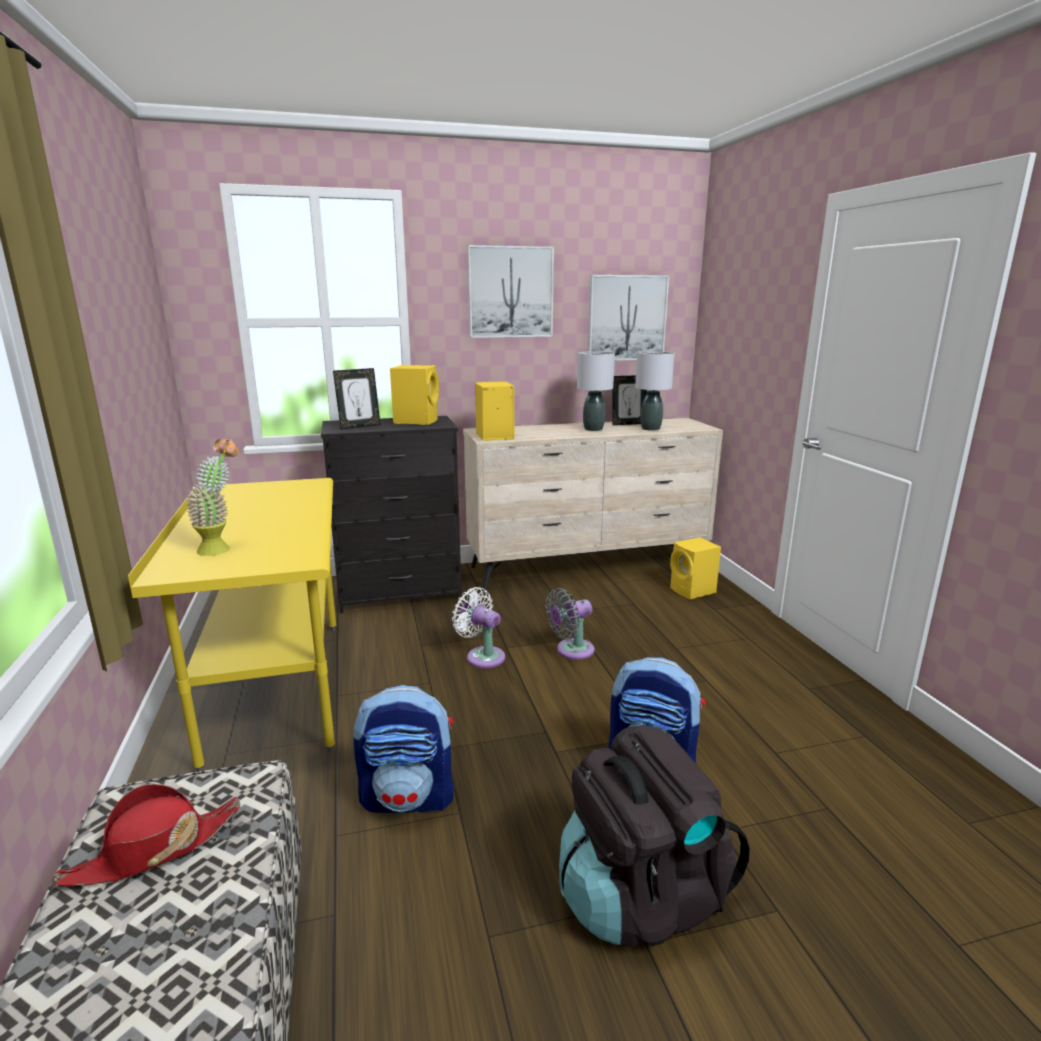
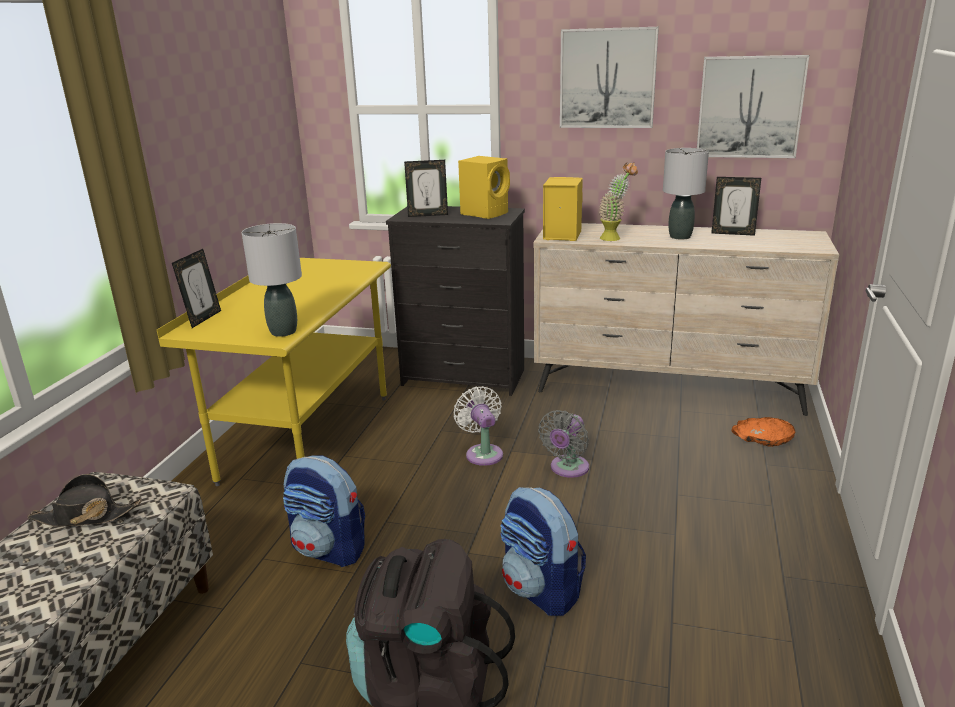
camera: 30 degrees right, 5 degrees up
(154, 850) = (86, 516): red hat -> black hat
(171, 557) = (203, 319): none -> picture frame
(222, 548) = (240, 317): potted plant -> potted plant (615, 238)
(571, 651) = (567, 469): grey fan -> grey fan turned 60 degrees counterclockwise
(650, 429) = (748, 243): grey table lamp -> grey table lamp (283, 332)
(693, 591) = (762, 439): yellow speaker -> orange bowl

